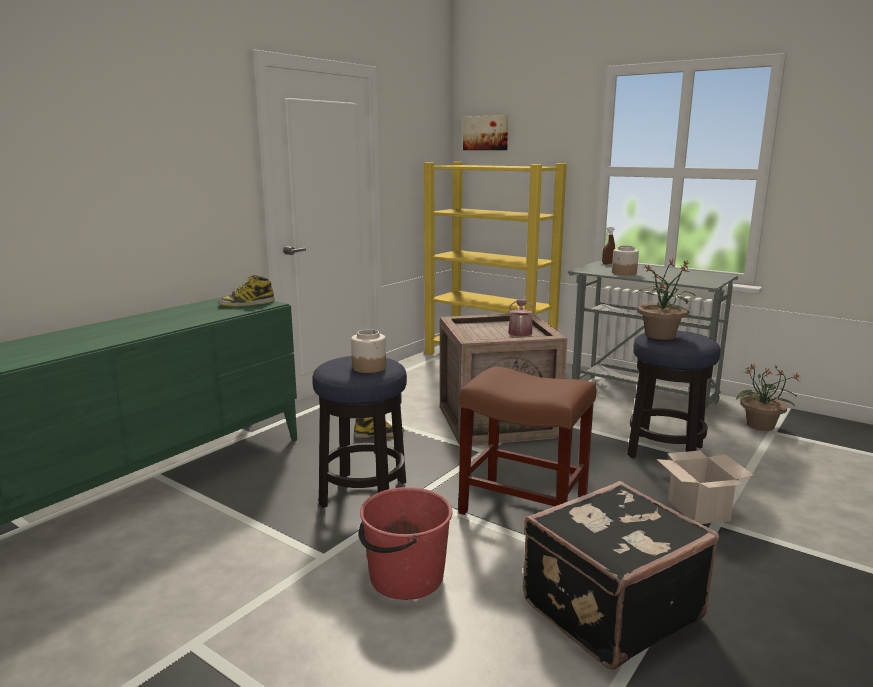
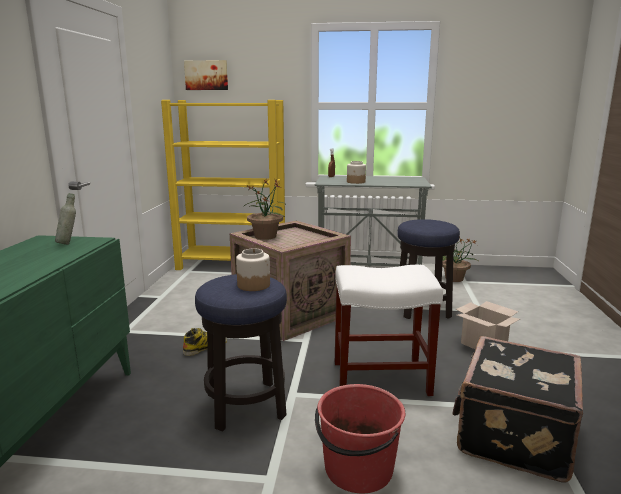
camera: 30 degrees left, 0 degrees up
(247, 304) = (69, 243): boot -> grey bottle
(520, 332) = (305, 236): watering can -> none
(525, 508) = (382, 378): brown stool -> white stool
(660, 335) = (417, 224): potted plant -> potted plant (265, 236)

